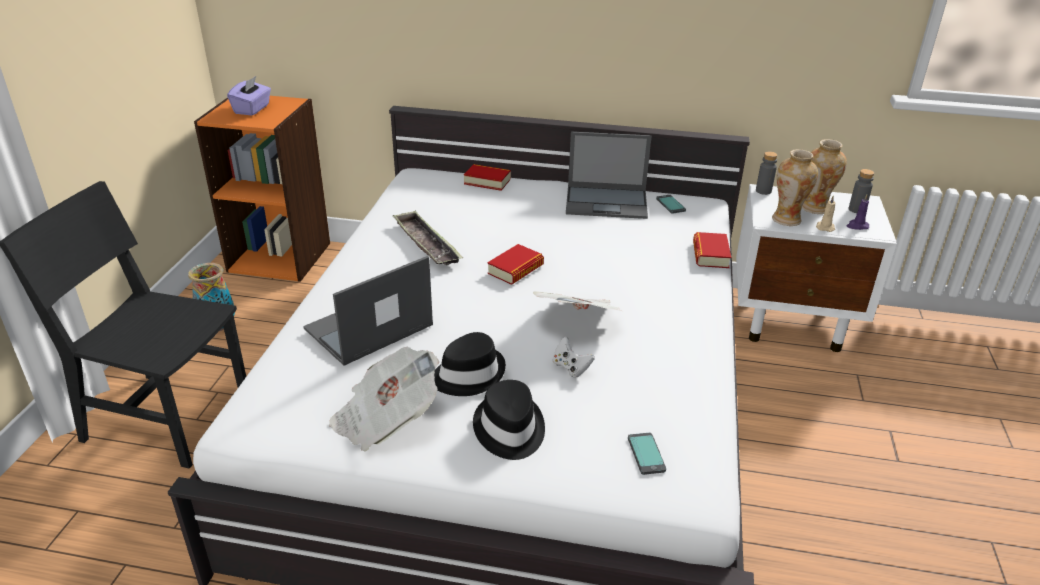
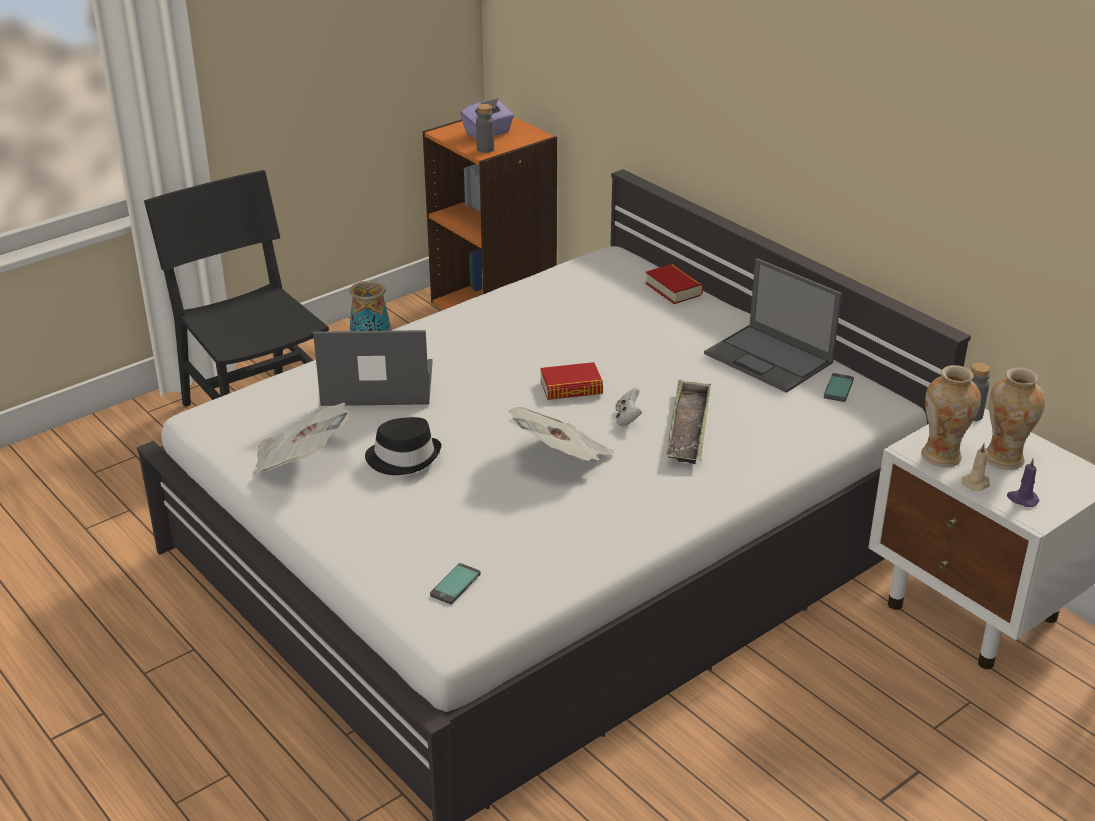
camera: 40 degrees right, 0 degrees up
(426, 243) = (525, 330): tray -> tray (688, 428)
(509, 429) = (378, 512): black hat -> none
(571, 368) = (495, 492): white game controller -> white game controller (627, 418)
(710, 255) = (795, 457): book -> none
(856, 210) = (1059, 482): grey bottle -> grey bottle (485, 149)

